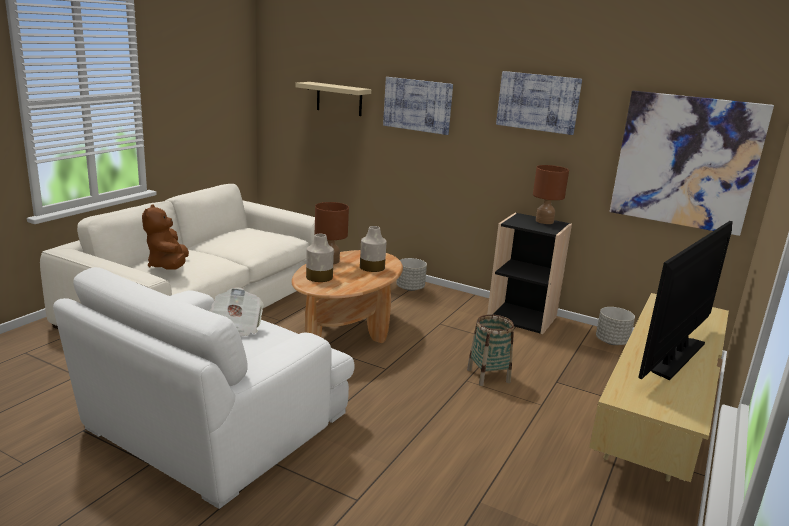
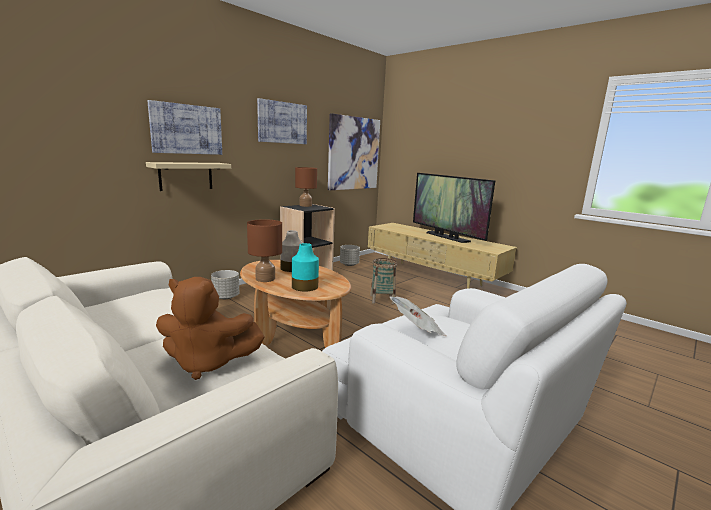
camera: 75 degrees left, 5 degrees down
(319, 277) = (304, 286): beige vase -> turquoise vase
(339, 99) = (80, 126): beige shelf -> beige shelf (186, 176)

